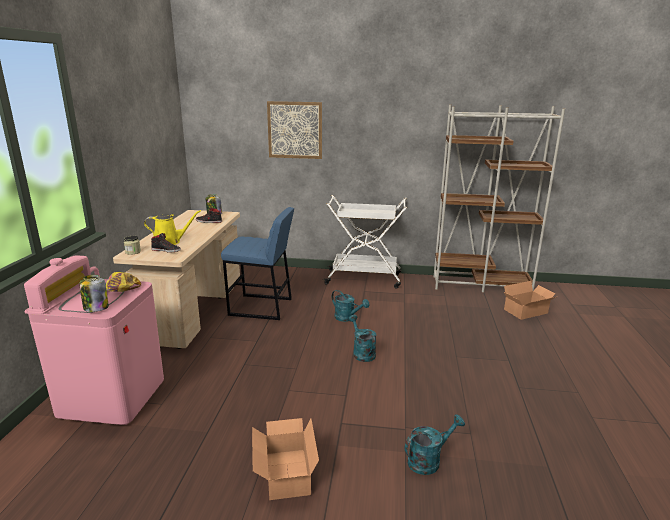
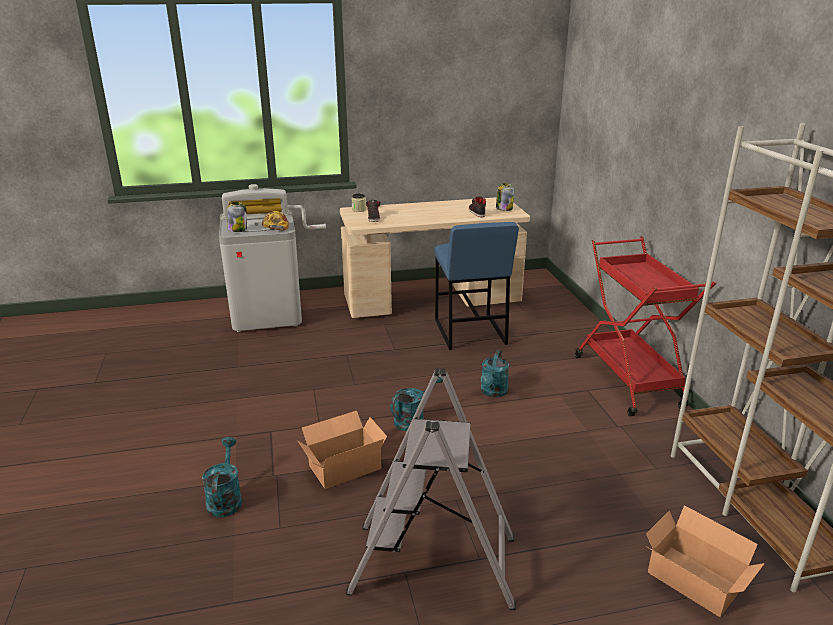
camera: 70 degrees right, 5 degrees up
(113, 397) = (269, 315): pink washing machine -> grey washing machine
(170, 242) = (397, 214): yellow watering can -> none
(285, 475) = (191, 417): cardboard box -> cardboard box (342, 466)
(295, 129) = (634, 123): picture -> none
(363, 279) = (627, 382): white cart -> red cart
(428, 460) = (225, 499): turquoise watering can -> turquoise watering can turned 135 degrees counterclockwise
(512, 375) = (436, 563): none -> grey step ladder

